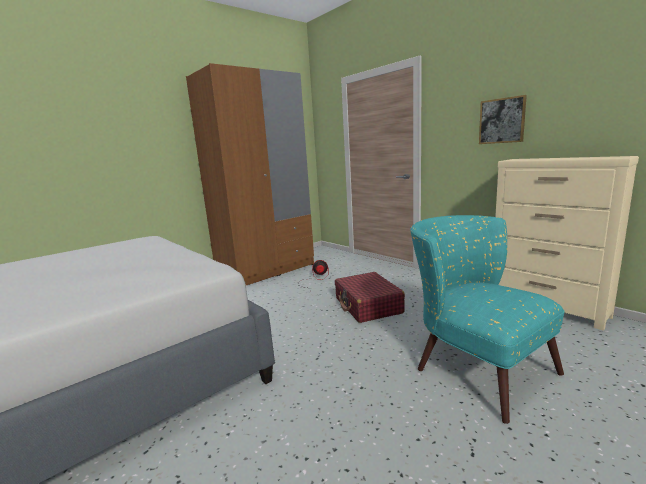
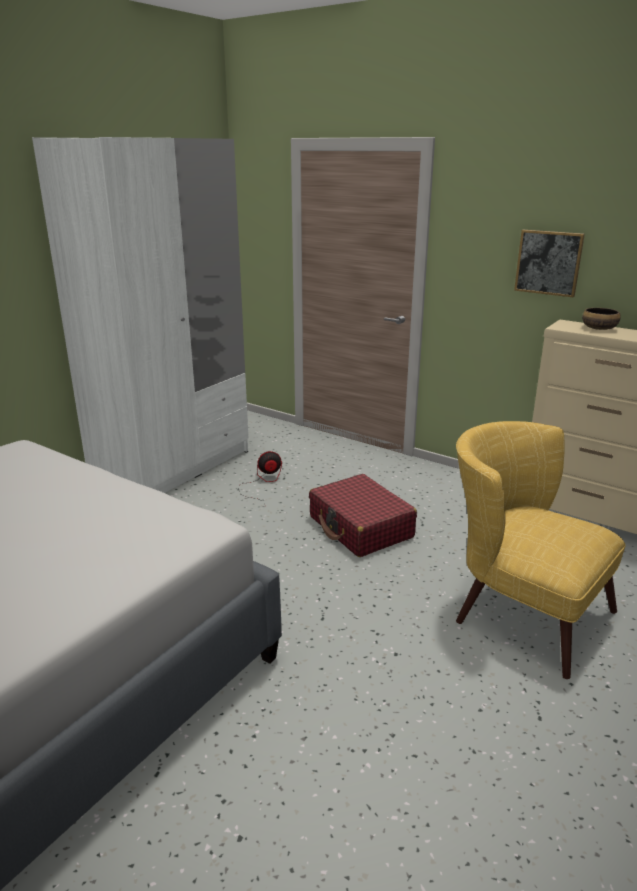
camera: 15 degrees left, 10 degrees up
(266, 270) = (173, 466): brown wardrobe -> white wardrobe
(474, 365) = (519, 610): turquoise armchair -> yellow armchair
(541, 158) = (598, 328): none -> bowl

